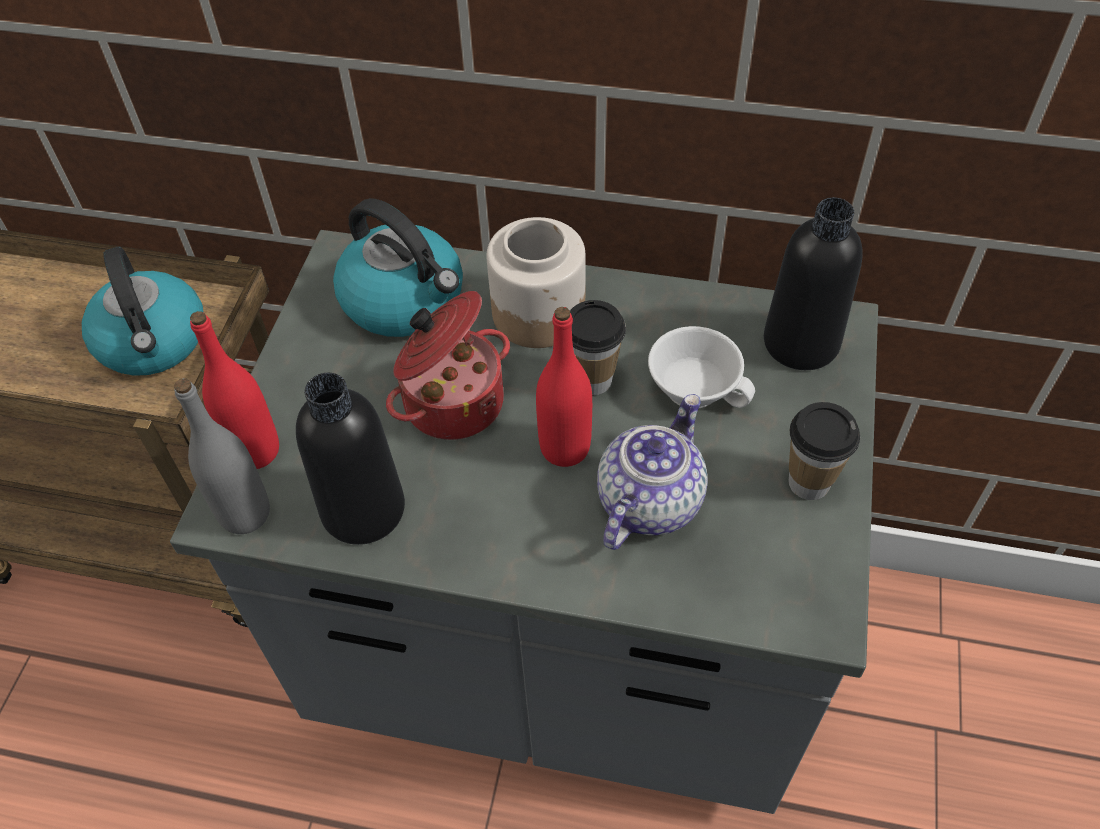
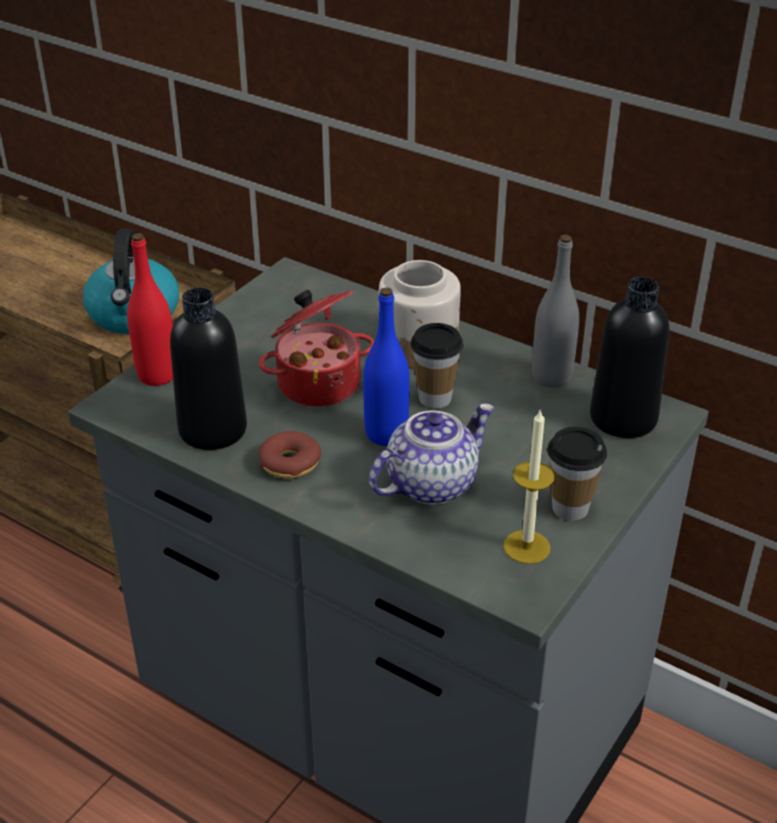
camera: 20 degrees right, 15 degrees down
(245, 514) = (128, 409): grey bottle -> grey bottle (551, 377)
(405, 300) = (321, 314): kettle -> none
(478, 527) = (290, 463): none -> donut
(565, 448) = (386, 434): red bottle -> blue bottle
(697, 386) = (517, 423): white cup -> none
(792, 552) = (526, 547): none -> candle

